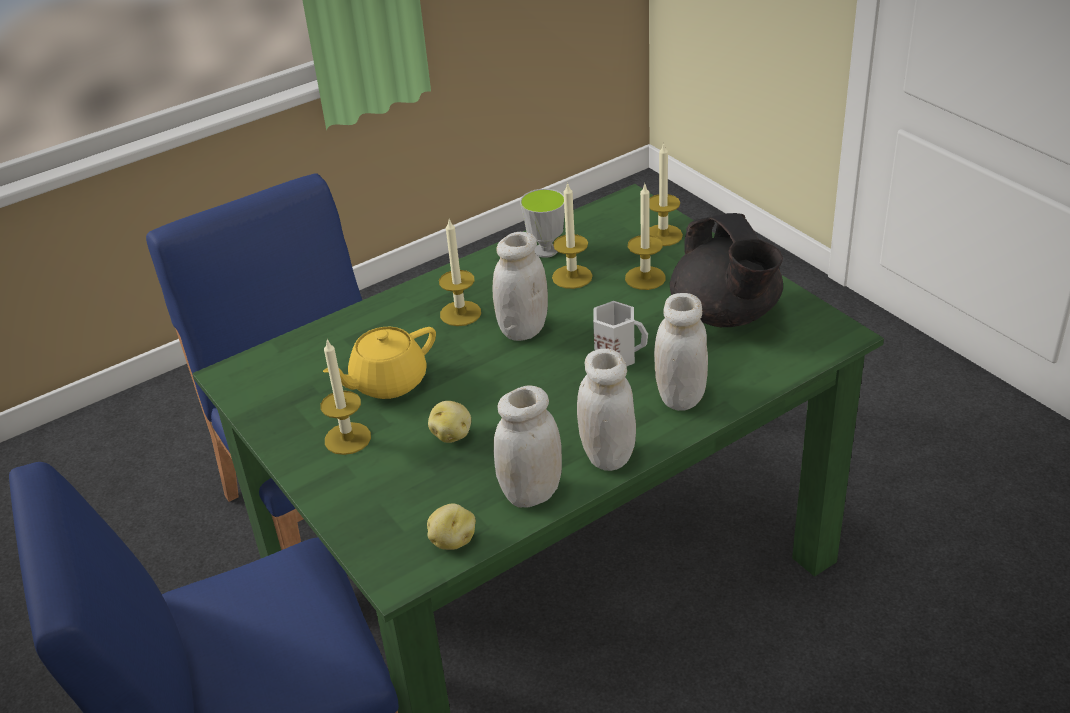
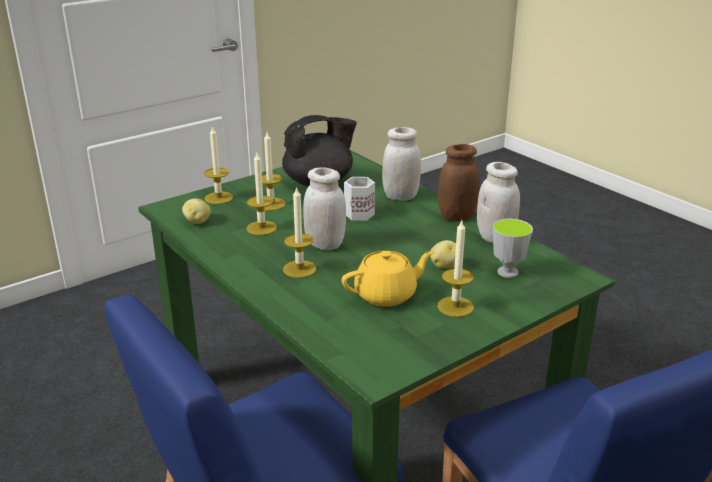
camera: 95 degrees left, 10 degrees down
(387, 382) = (387, 295): yellow teapot -> yellow teapot turned 75 degrees counterclockwise
(452, 540) = (545, 261): potato -> potato (197, 222)
(546, 250) = (221, 238): cup -> cup (507, 272)
(607, 455) = (456, 216): white jar -> brown jar

